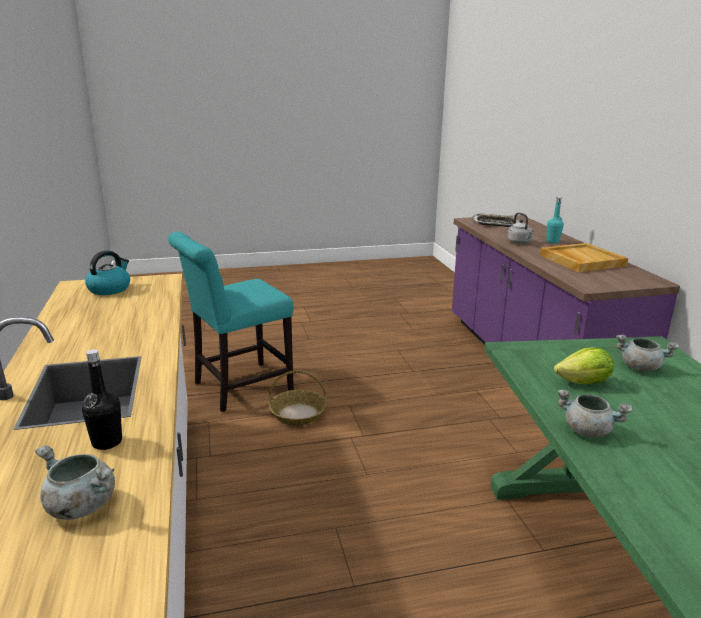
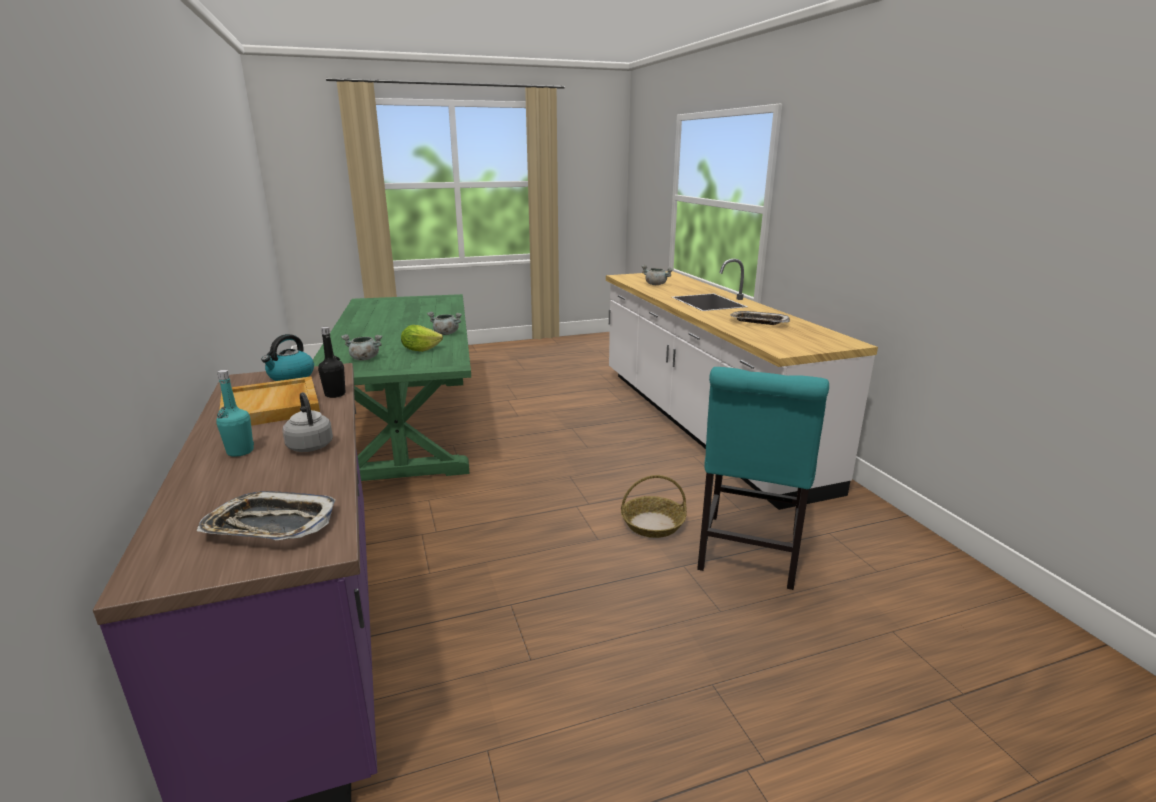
camera: 175 degrees right, 0 degrees up
(105, 323) = (758, 322): none -> tray
(107, 442) = (669, 292): black bottle -> black bottle (335, 394)
(110, 289) = (812, 341): kettle -> kettle (291, 376)
(238, 388) = (748, 554): turquoise chair -> turquoise chair turned 150 degrees clockwise

